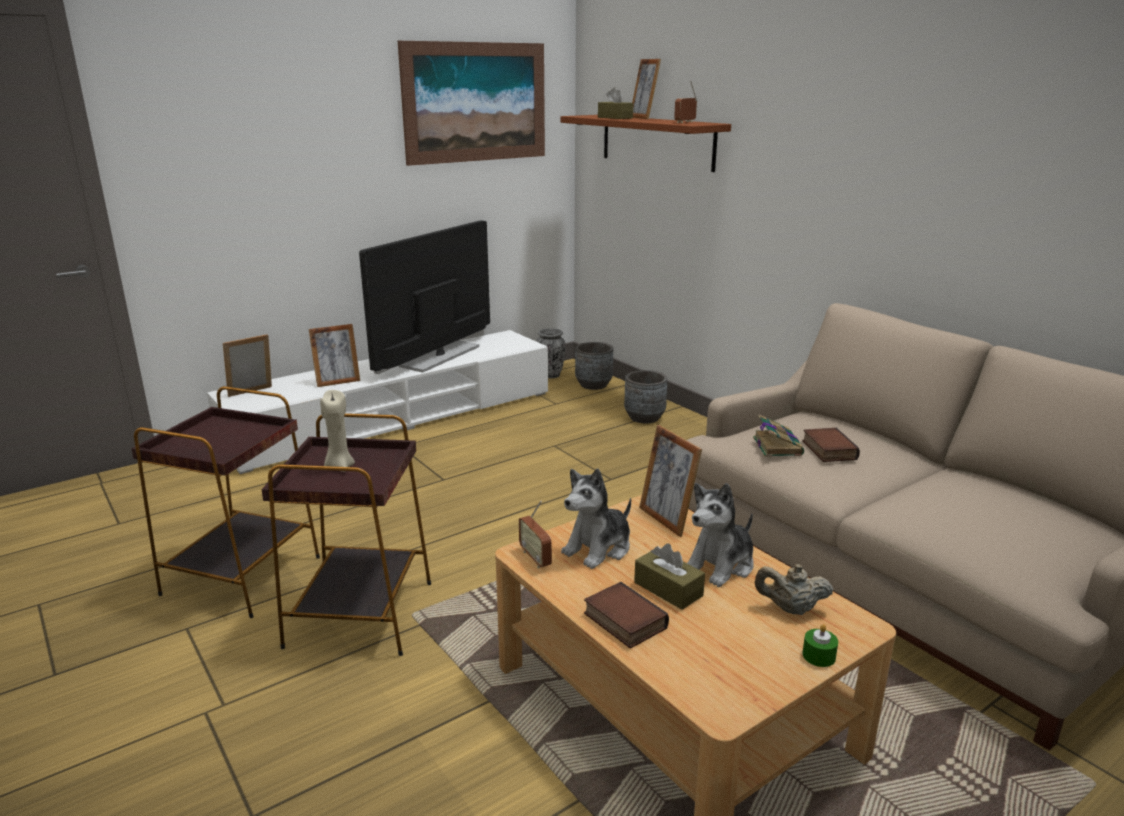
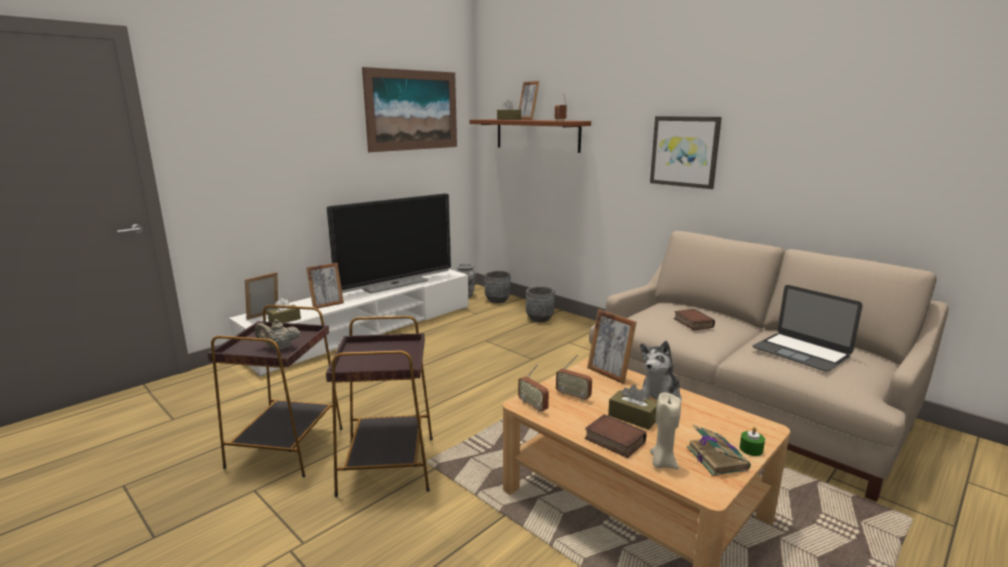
camera: 10 degrees left, 5 degrees down
(275, 401) = (285, 320): none -> brown tissue box
(339, 467) = (374, 355): beige candle -> beige candle (662, 463)
(440, 356) = (395, 284): television -> television turned 150 degrees counterclockwise
(599, 548) = (573, 396): plush toy -> radio
(777, 445) = (659, 323): book -> book (716, 457)
(790, 609) = (718, 422): beige teapot -> beige teapot (279, 348)
(861, 179) = (684, 151): none -> picture
(976, 510) = (801, 352): none -> laptop

